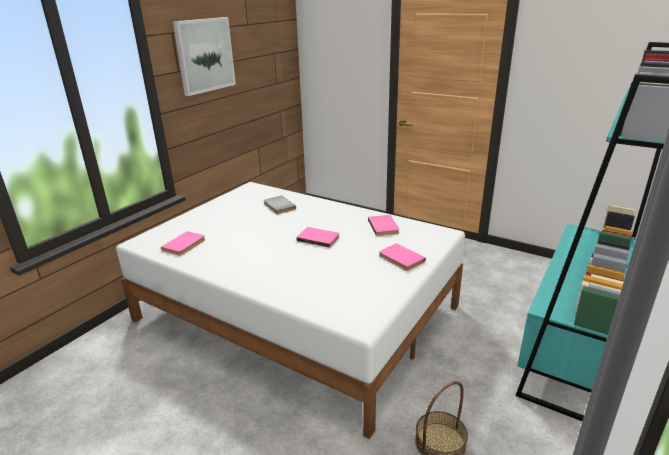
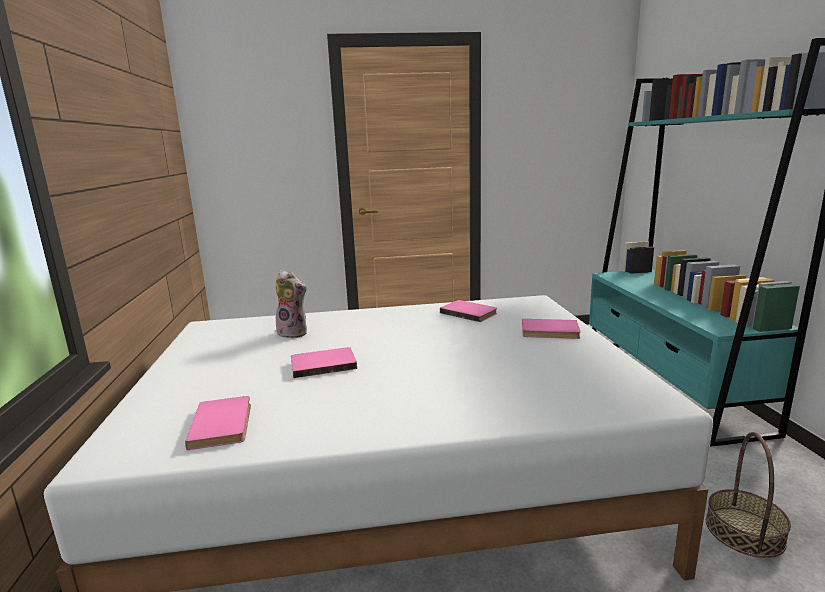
camera: 40 degrees left, 10 degrees down
(205, 55) = (93, 102): picture -> none
(278, 206) = (294, 333): grey book -> plush toy
(319, 238) = (422, 344): pink book -> pink book (323, 364)

